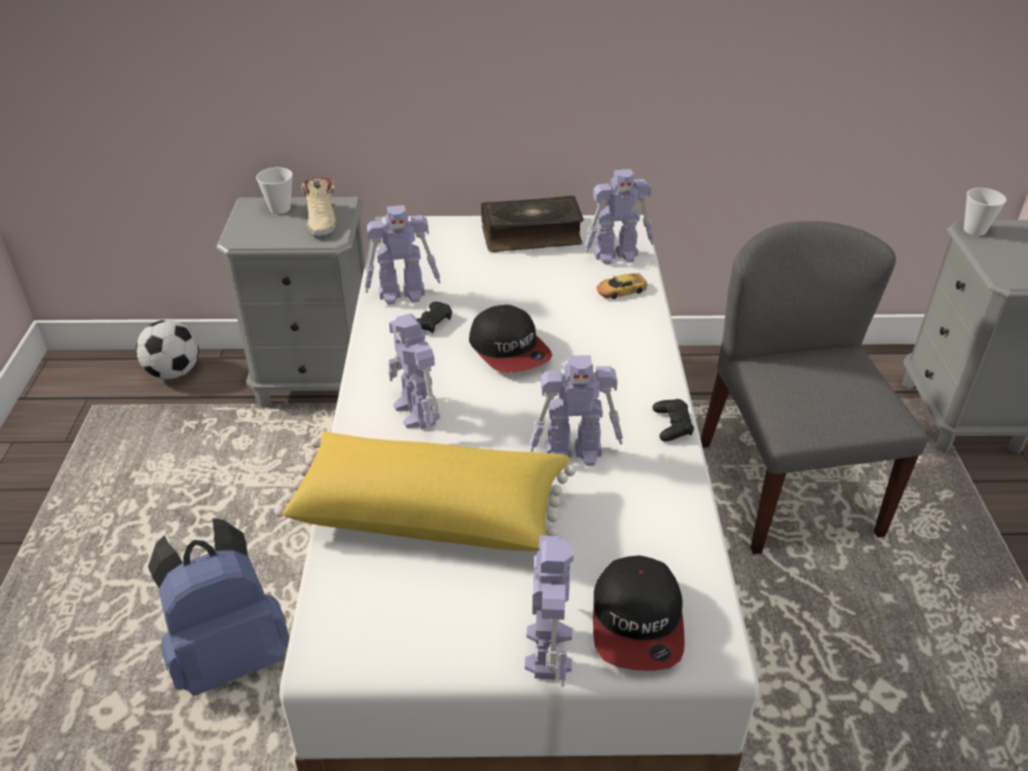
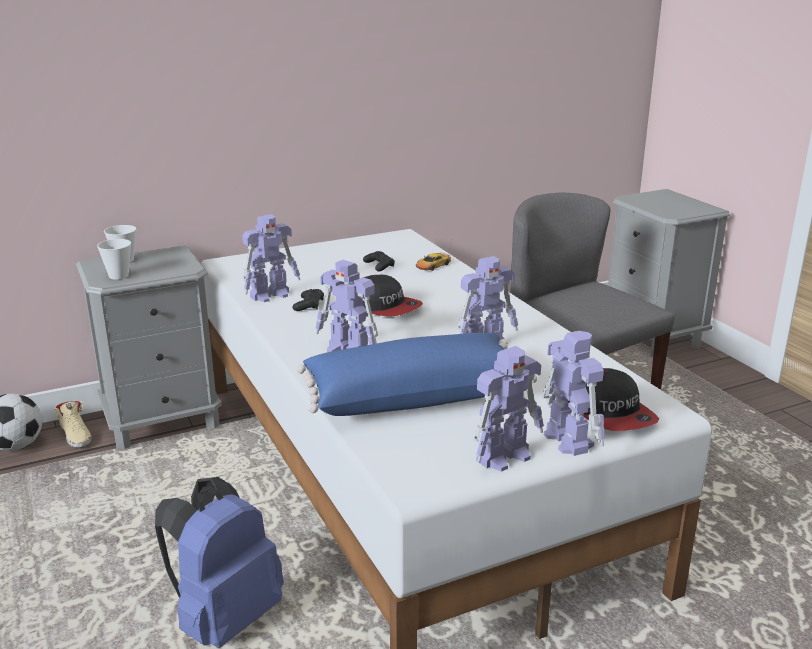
camera: 25 degrees left, 15 degrees down
(322, 220) = (169, 261): beige shoe -> beige shoe (76, 435)
(431, 512) = (414, 396): yellow pillow -> blue pillow
(531, 235) = (338, 250): book -> none
(617, 255) = (411, 250): toy robot -> toy robot (505, 456)
(672, 425) = (535, 320): black game controller -> black game controller (379, 265)
(974, 230) = (631, 198): cup -> cup (118, 276)

